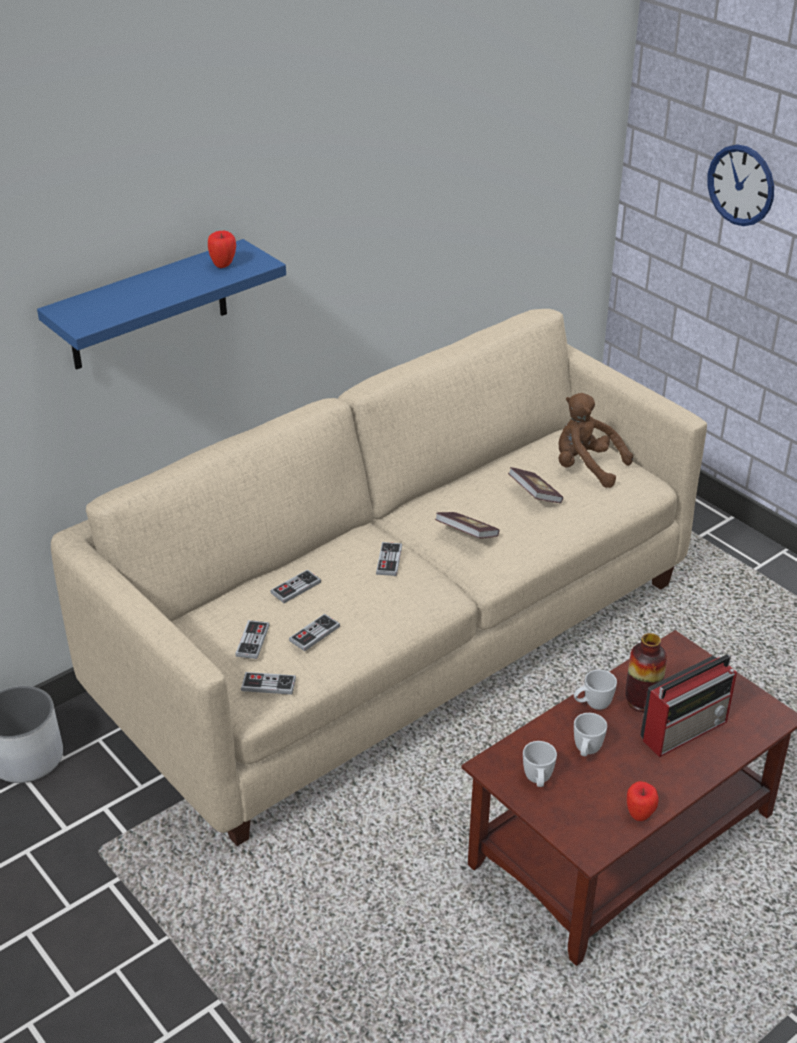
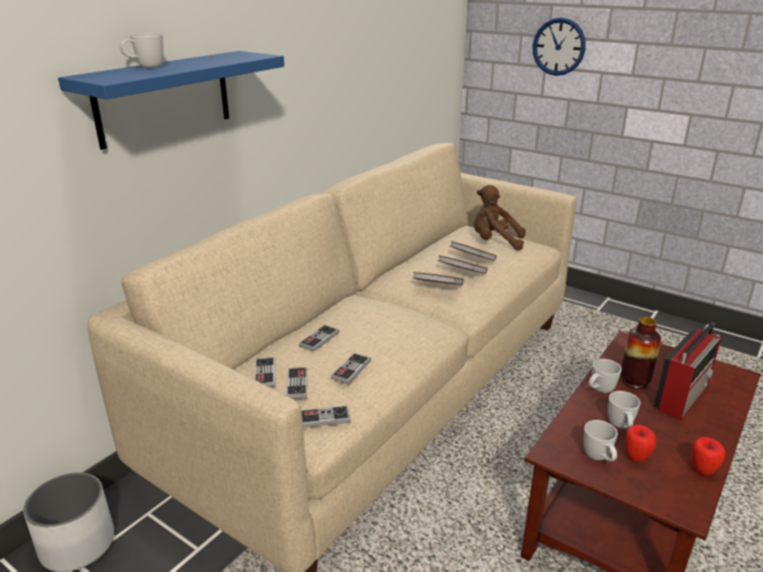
camera: 15 degrees left, 10 degrees down
(126, 290) = (145, 67): none -> white mug
(223, 265) = (230, 57): apple -> apple (636, 457)
(389, 560) = (388, 310): game controller -> game controller (265, 374)
(508, 516) = (461, 273): none -> book

